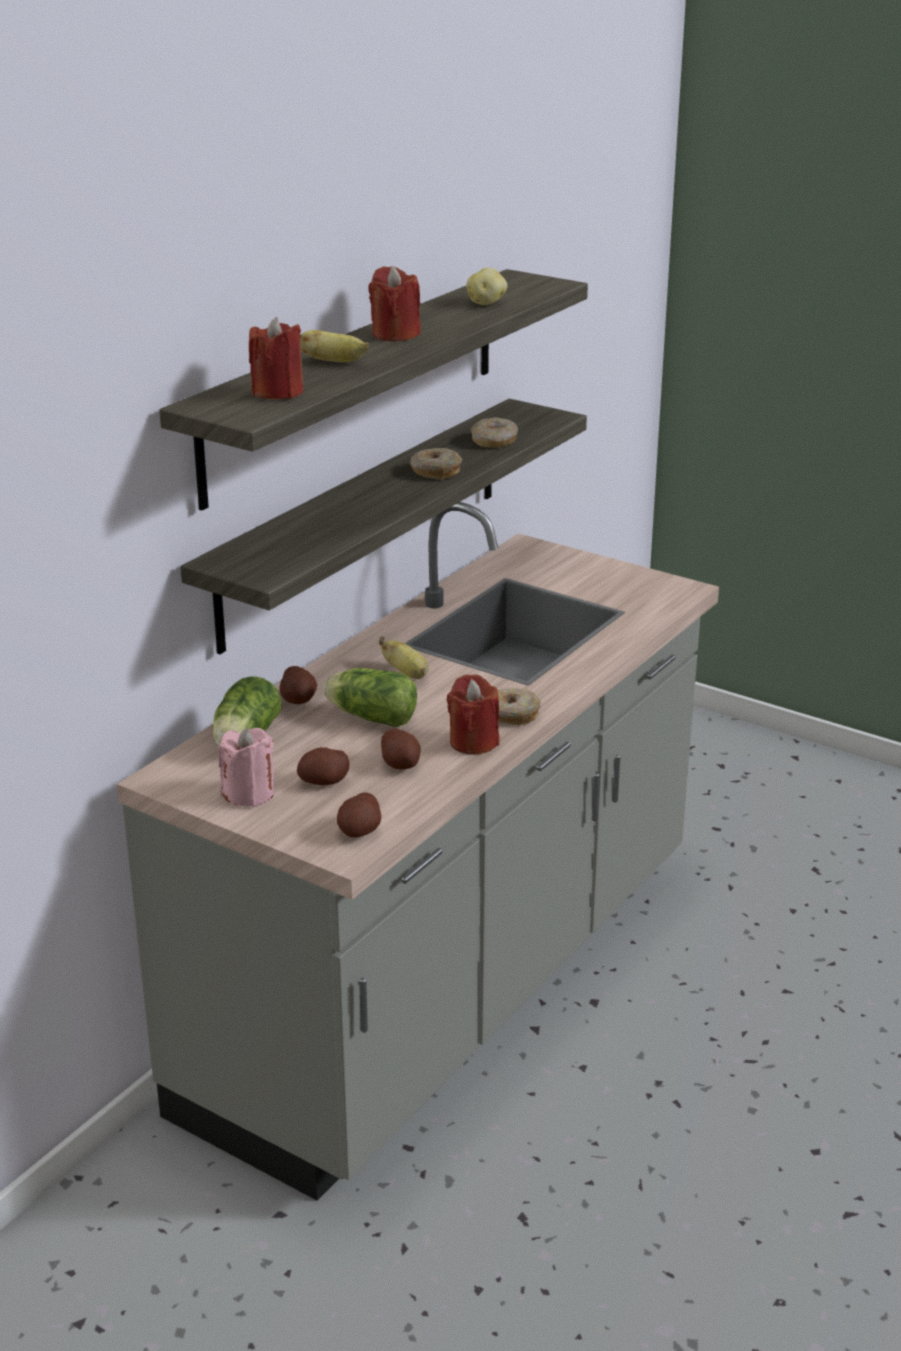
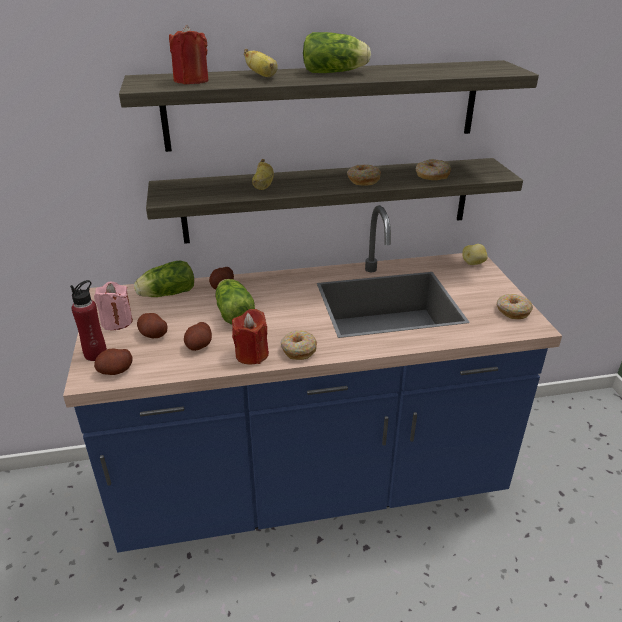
camera: 45 degrees right, 5 degrees up
(299, 831) = (96, 354): none -> red bottle
(395, 334) = (336, 72): red candle -> lettuce
(407, 673) = (291, 299): banana -> banana (263, 186)
(450, 986) = (311, 486): grey counter -> blue counter
(486, 303) = (437, 70): potato -> potato (473, 263)
(645, 583) = (512, 311): none -> donut

